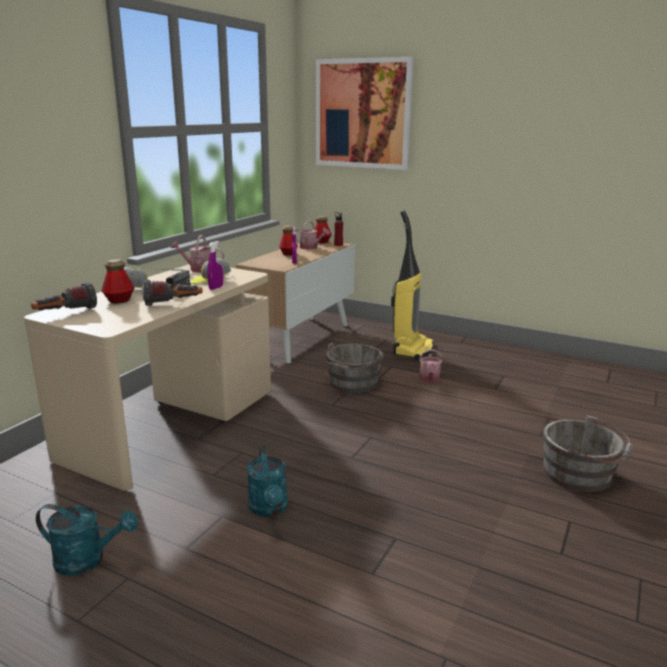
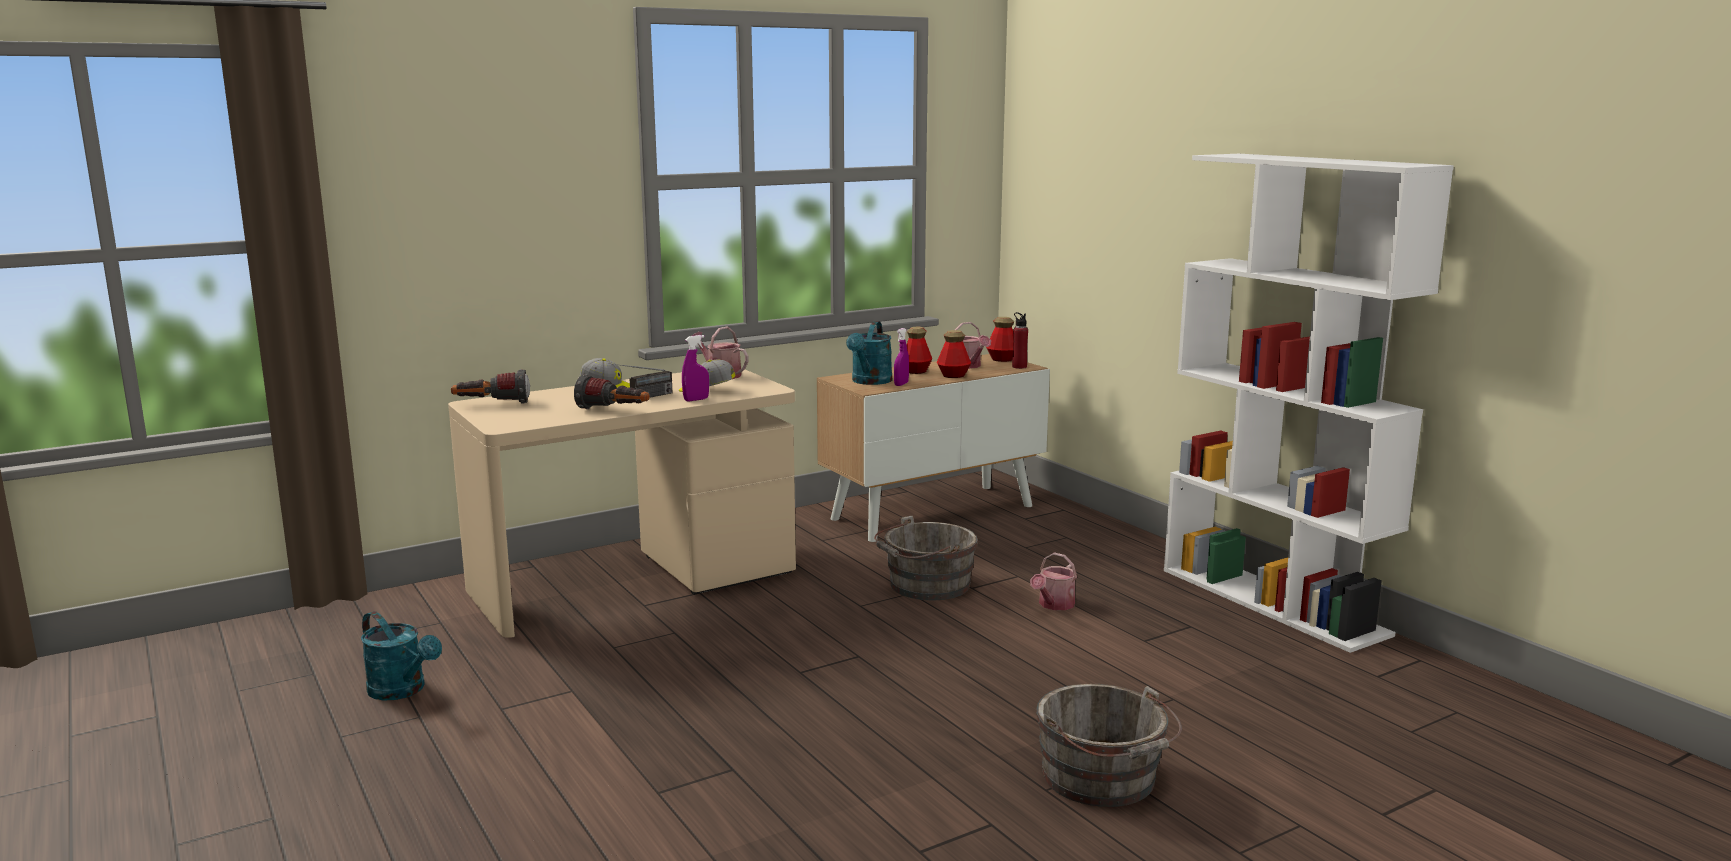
camera: 30 degrees right, 5 degrees down
(119, 300) = (566, 399): bottle -> bottle (953, 375)
(269, 509) = (629, 698): turquoise watering can -> turquoise watering can (869, 382)
(362, 114) = (1080, 153): picture -> none
(412, 349) = (1089, 559): vacuum cleaner -> none
(519, 354) = (1274, 601): none -> white bookcase

